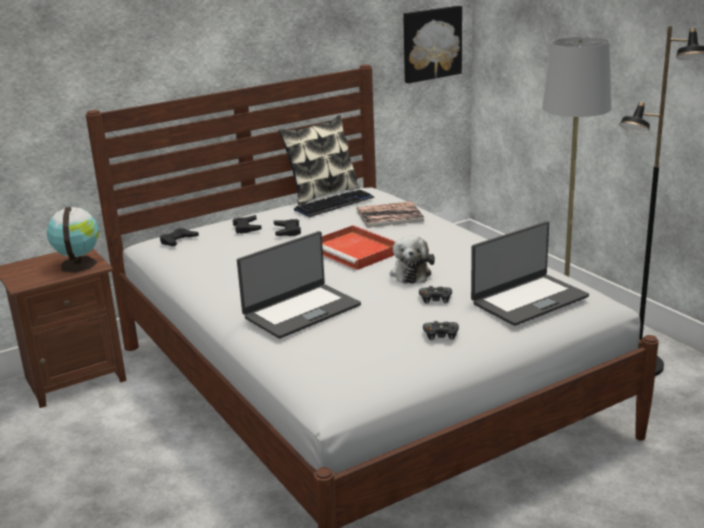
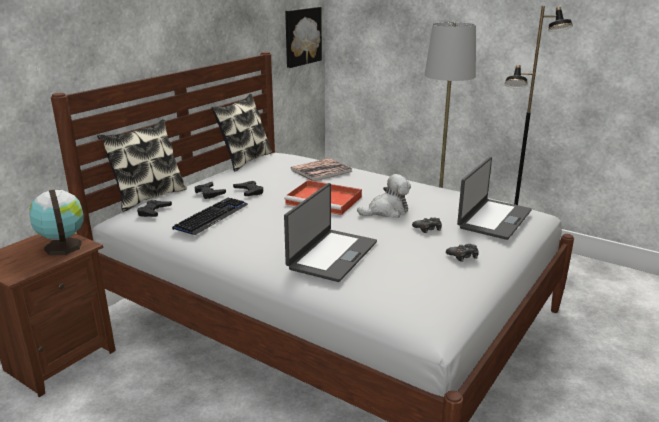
camera: 25 degrees left, 0 degrees up
(189, 224) = (148, 197): none -> pillow
(334, 205) = (267, 167): keyboard -> keyboard (212, 217)
(411, 273) = (387, 211): plush toy -> plush toy turned 90 degrees counterclockwise

